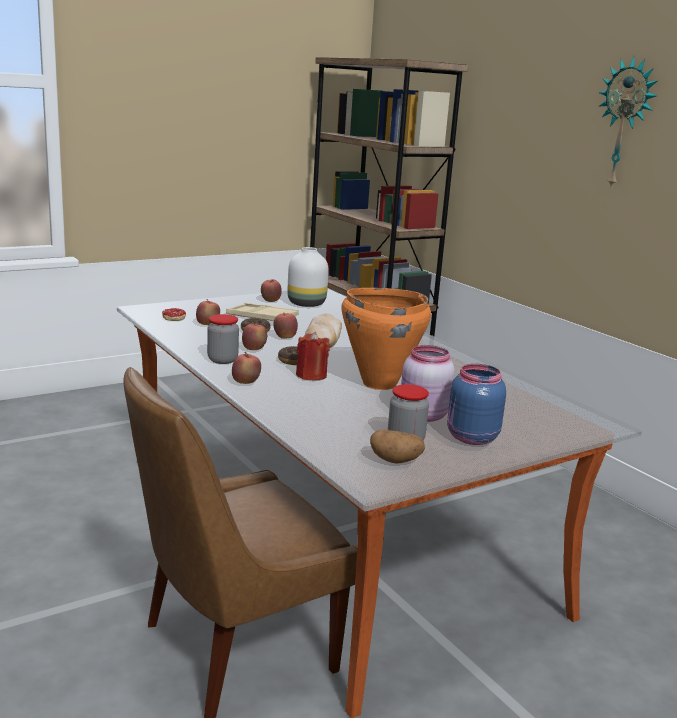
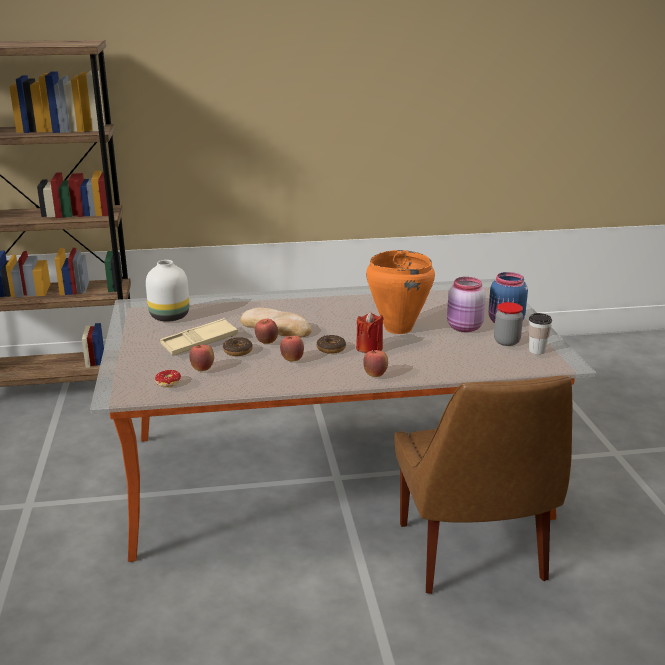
camera: 65 degrees left, 5 degrees up
(222, 360) = (313, 376): jar -> none
(270, 301) = (145, 330): apple -> none
(395, 460) = (536, 350): potato -> cup
(625, 124) = (302, 79): wall clock -> none

